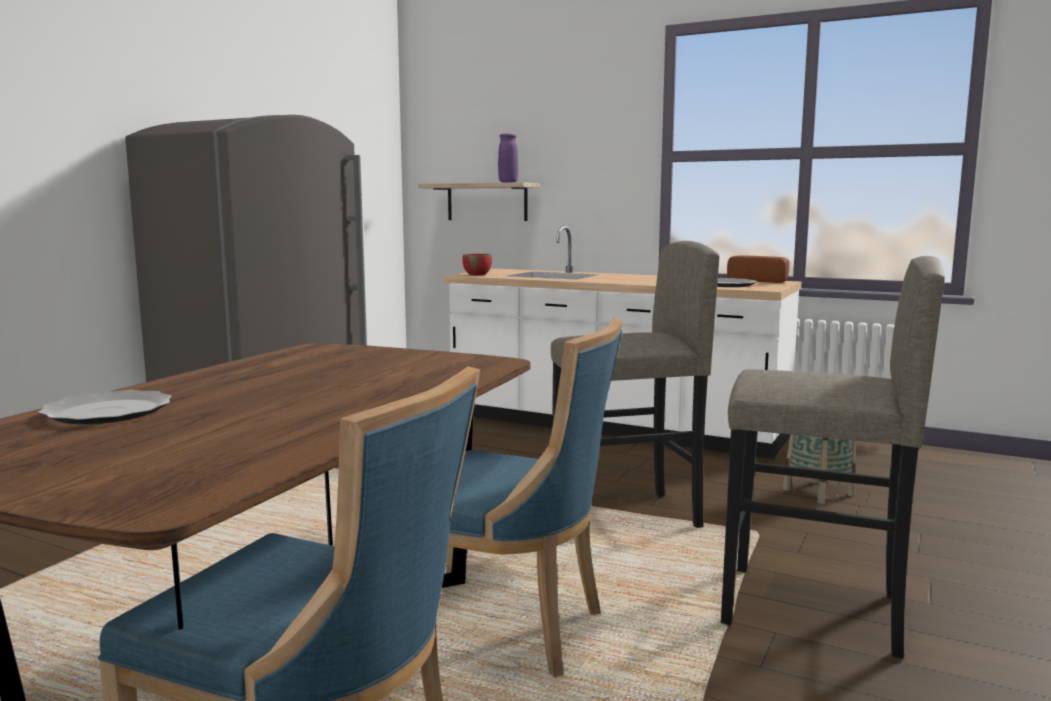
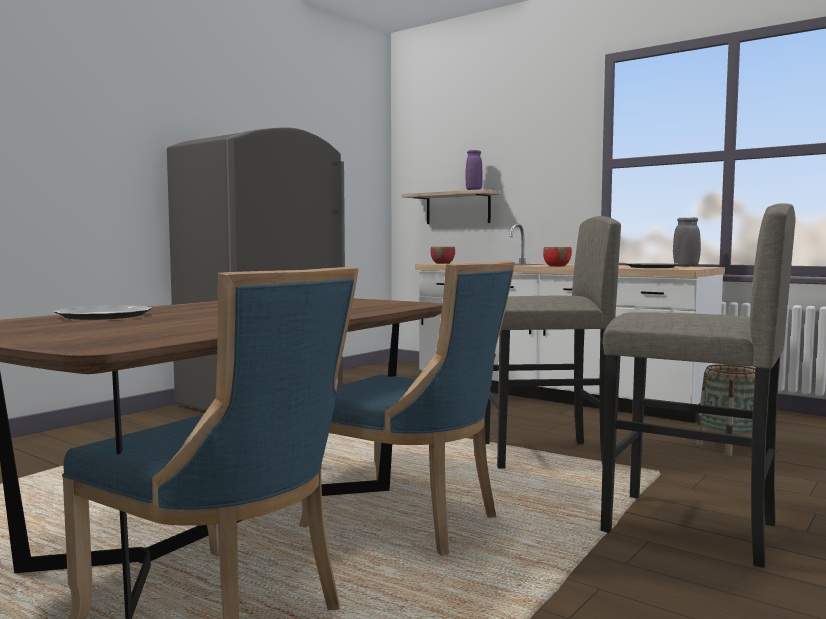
camera: 10 degrees right, 5 degrees down
(617, 281) = (557, 266): none -> red bowl
(759, 281) = (685, 266): bread -> grey vase

